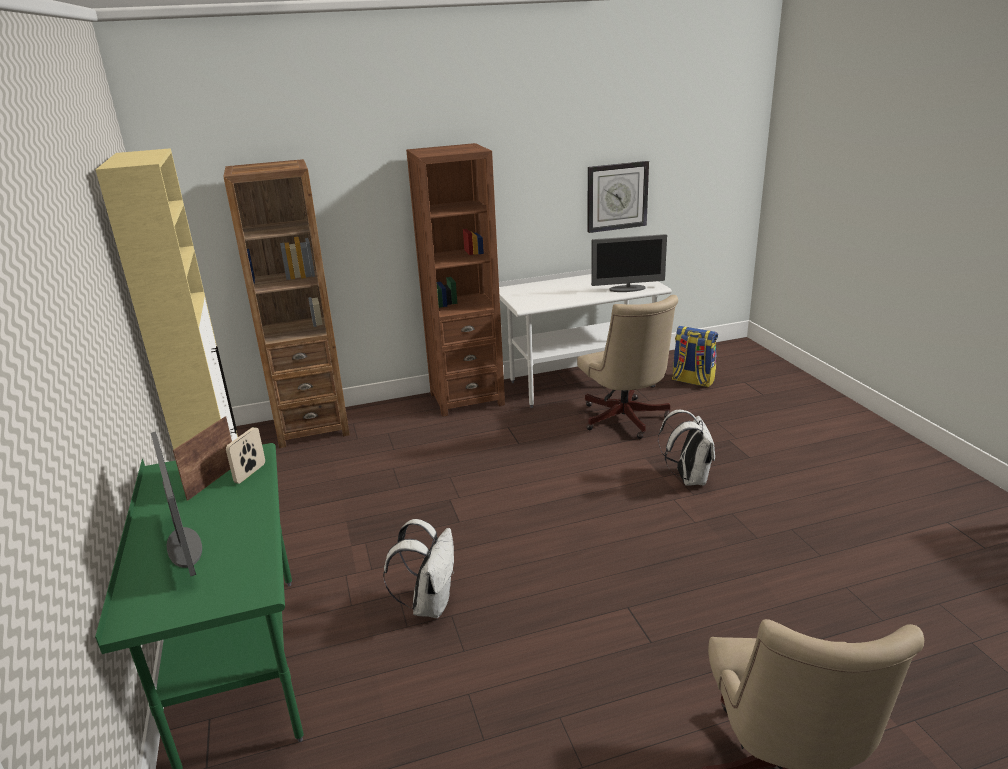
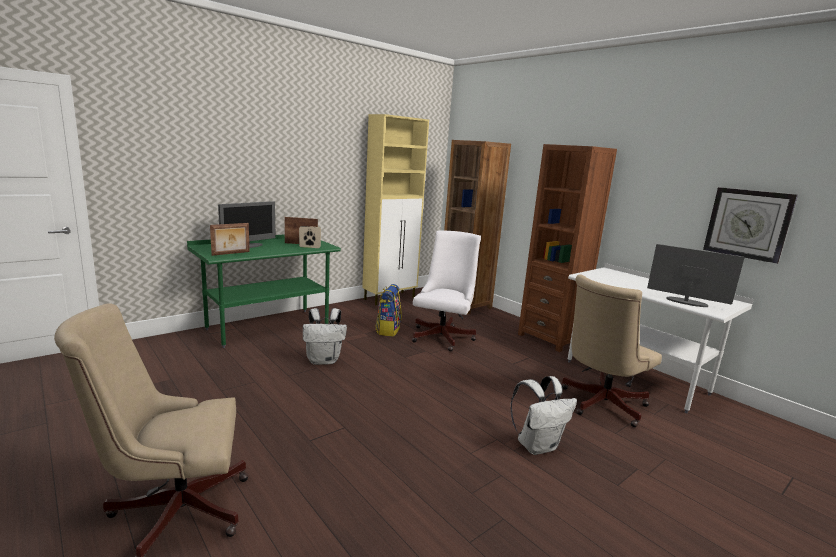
camera: 65 degrees right, 10 degrees down
(242, 571) = (231, 253): none -> picture frame
(410, 473) = (444, 336): none -> white office chair
(627, 289) = (686, 302): monitor -> monitor turned 150 degrees clockwise
(692, 381) = (734, 438): backpack -> backpack (388, 330)

